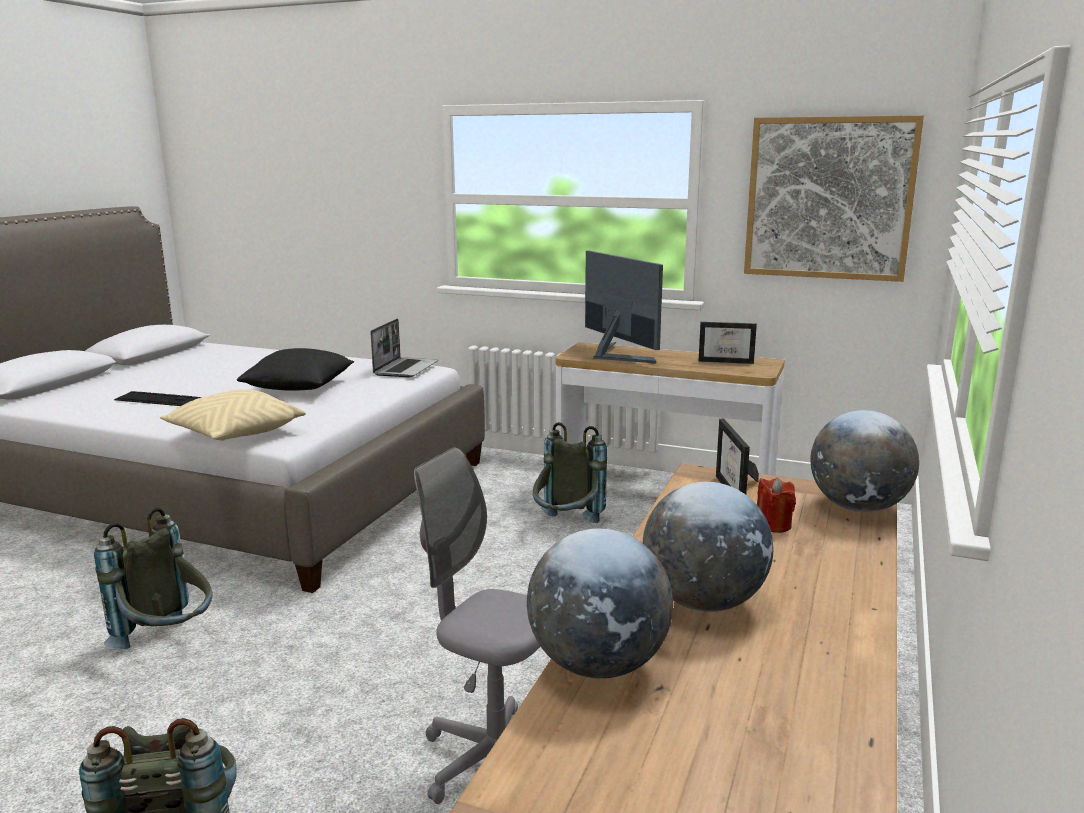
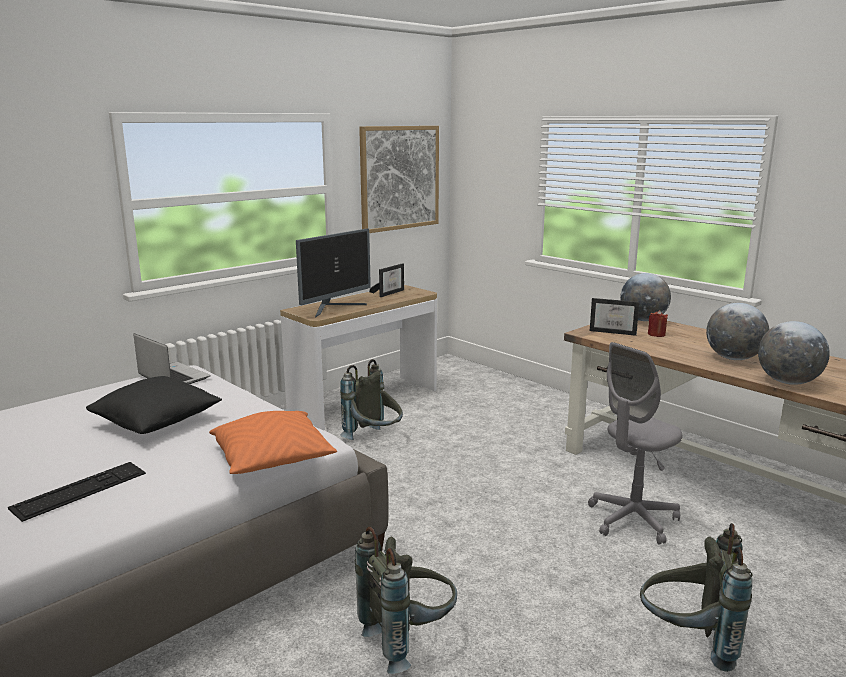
camera: 65 degrees left, 0 degrees up
(235, 434) = (273, 459): beige pillow -> orange pillow
(616, 355) = (334, 308): monitor -> monitor turned 135 degrees clockwise

